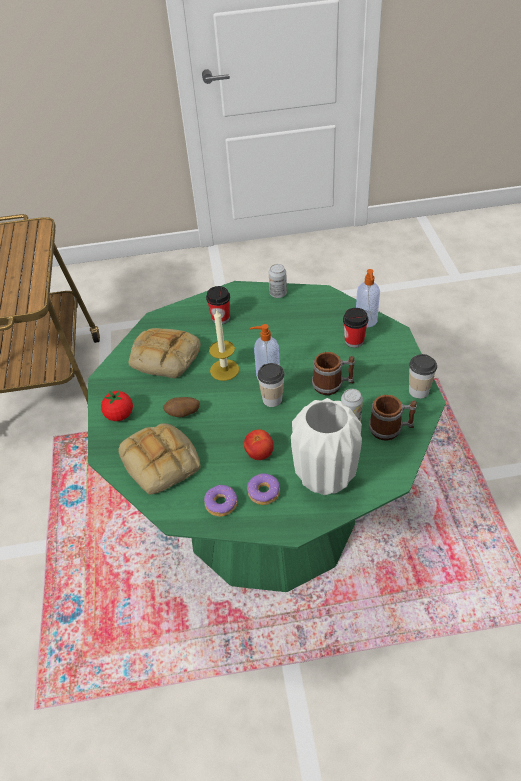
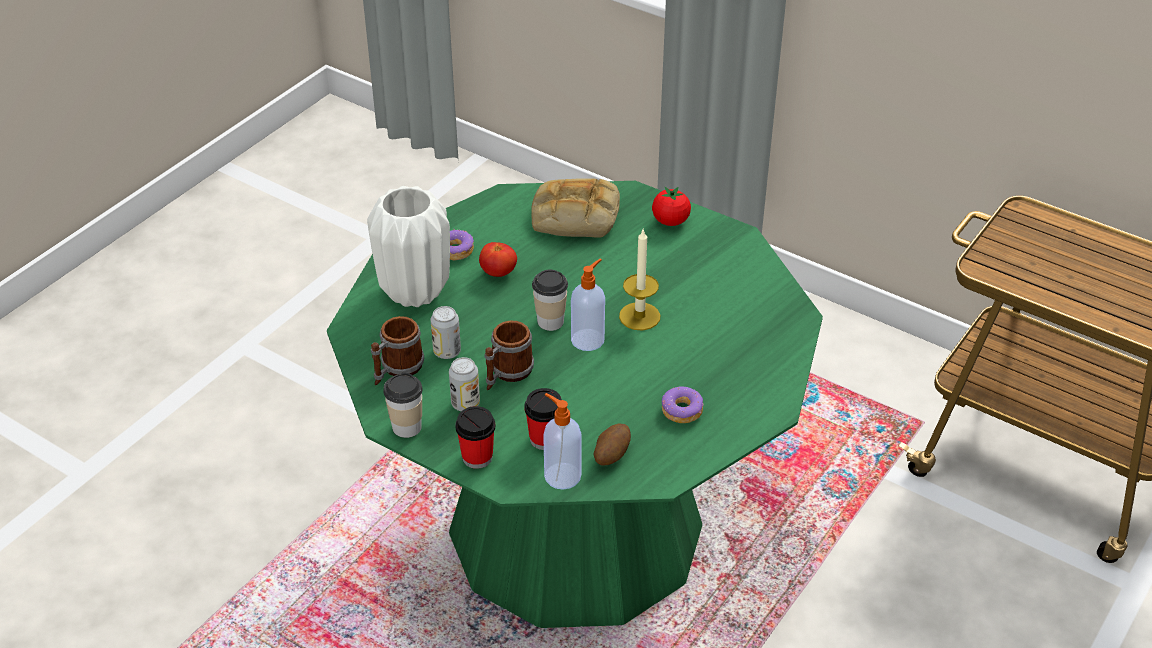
camera: 130 degrees right, 5 degrees down
(164, 358) = (719, 287): bread -> none
(183, 414) = (615, 257): potato -> potato (611, 455)
(220, 318) = (732, 364): cup -> cup (477, 457)
(221, 504) = (481, 223): donut -> donut (682, 411)
(278, 294) = (716, 439): can -> can (465, 404)

